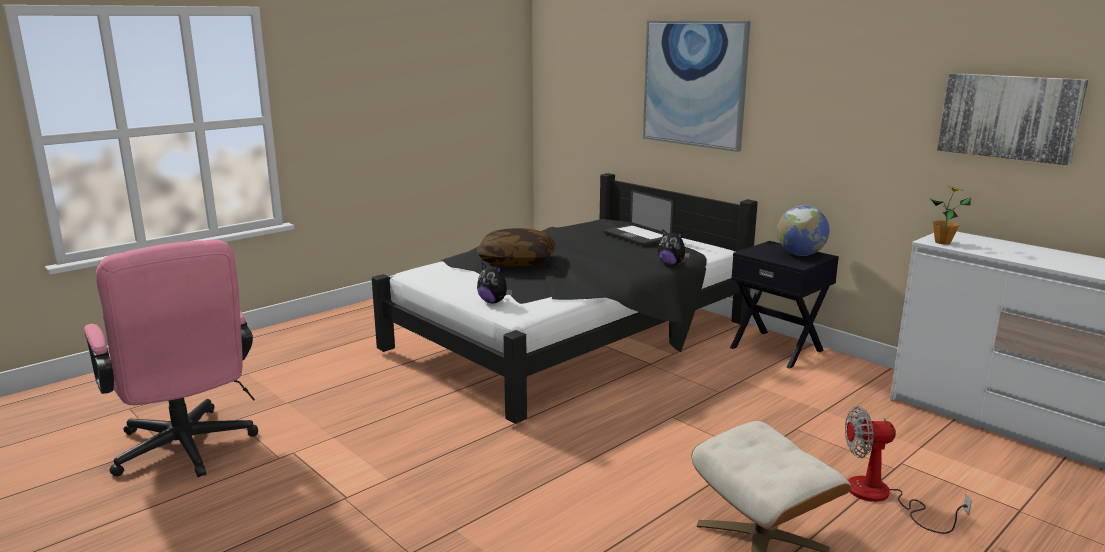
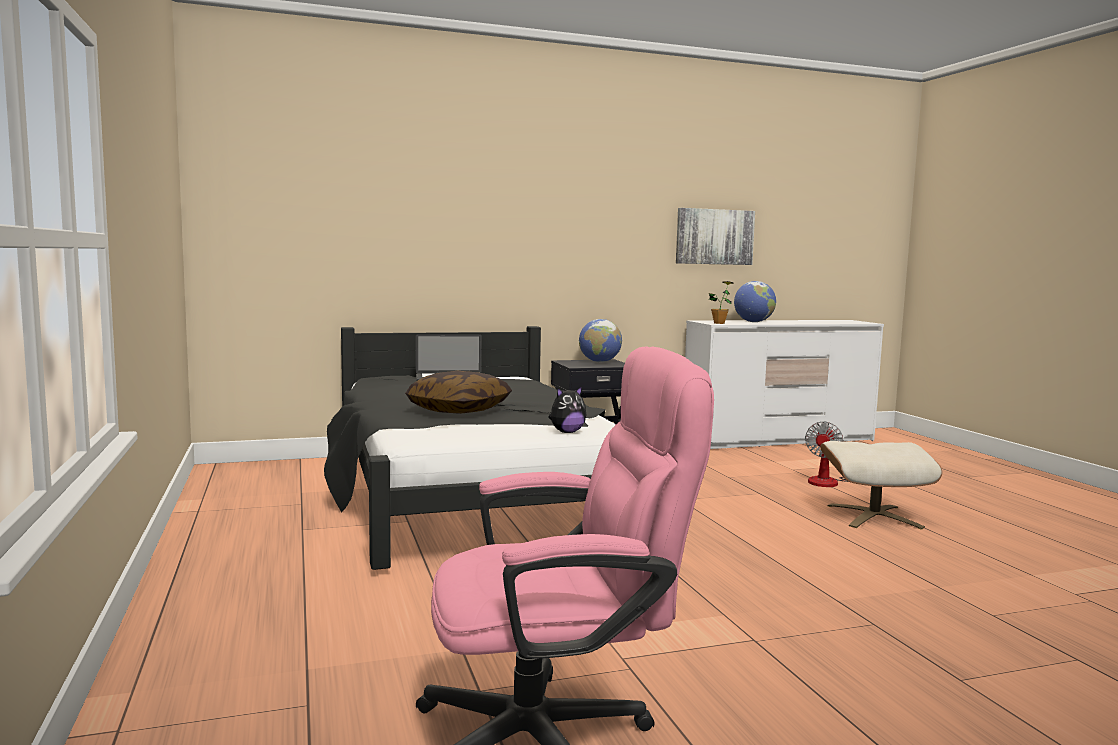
camera: 65 degrees left, 10 degrees down
(671, 264) = (544, 387): plush toy -> none
(694, 83) = (452, 221): picture -> none
(1020, 252) = (753, 322): none -> globe

